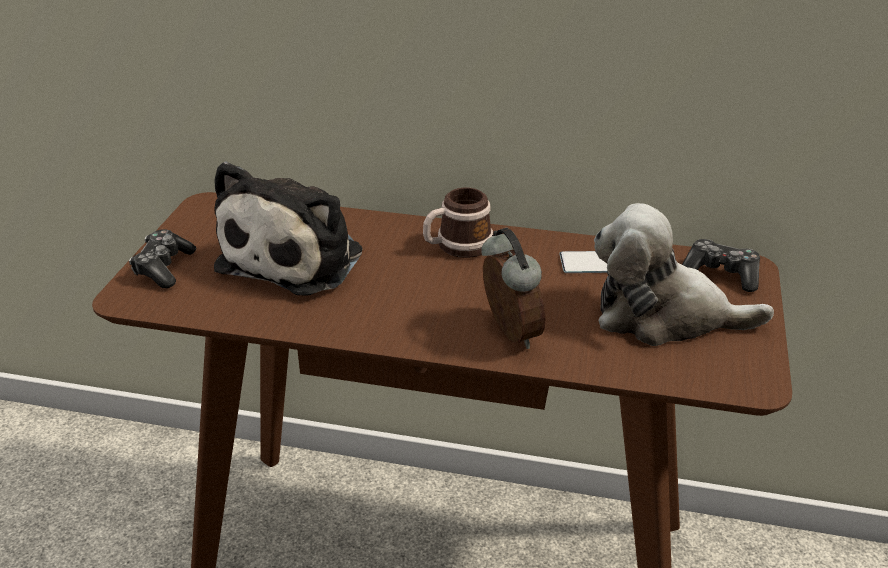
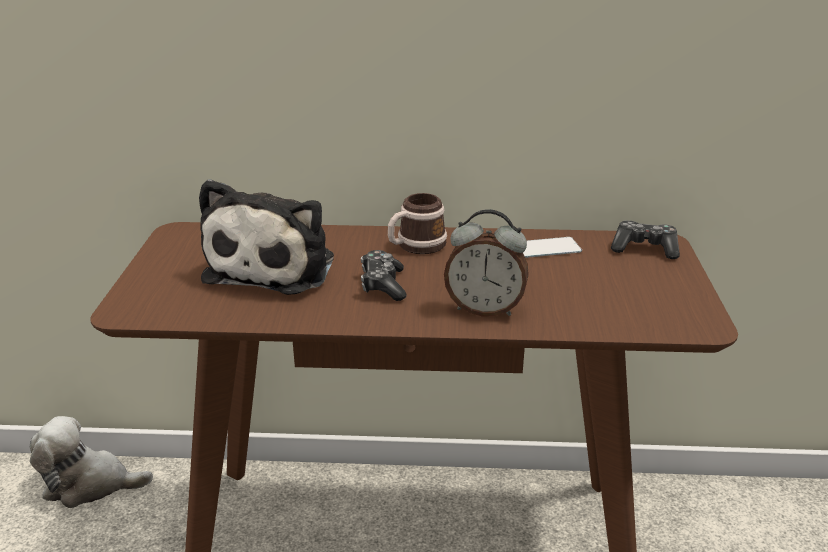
camera: 10 degrees left, 5 degrees down
(163, 268) = (152, 285): game controller -> game controller (383, 285)
(508, 334) = (484, 309): alarm clock -> alarm clock turned 135 degrees clockwise
(664, 316) = (611, 283): plush toy -> plush toy (90, 484)

